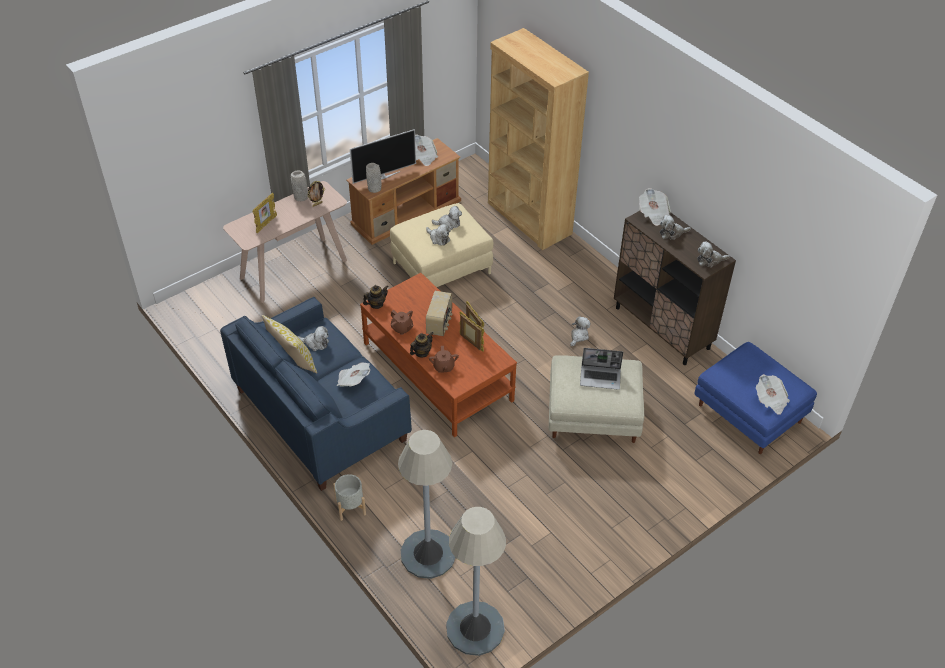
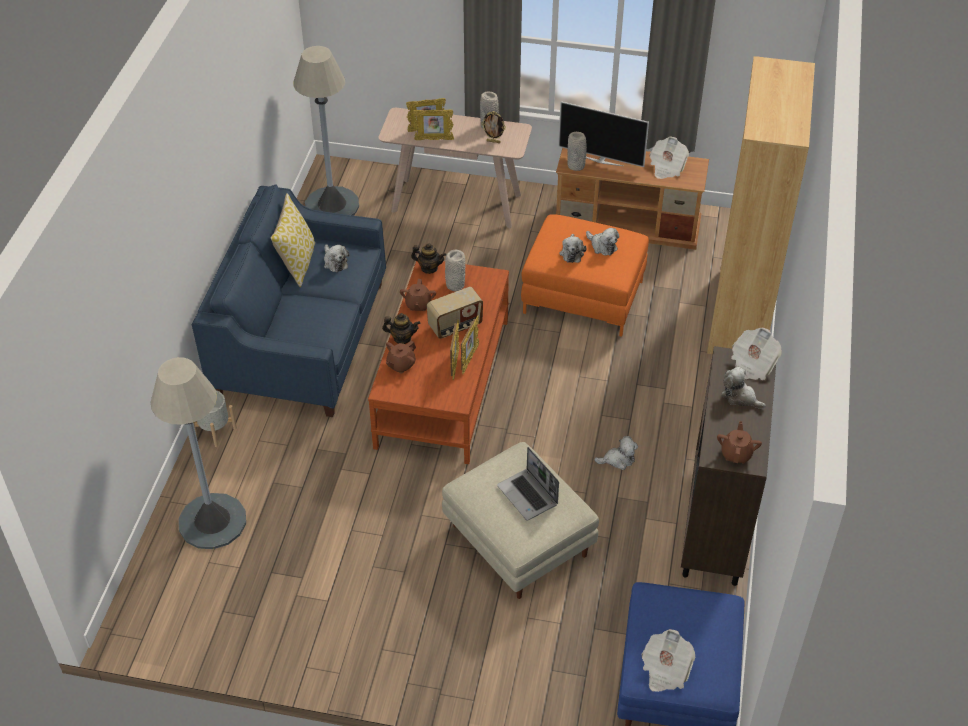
camera: 50 degrees right, 0 degrees up
(280, 227) = (434, 139): none -> picture frame
(353, 380) = (316, 316): newspaper -> none
(405, 302) = (454, 285): none -> grey vase
(442, 268) = (584, 297): beige ottoman -> orange ottoman
(475, 628) = (157, 613): grey floor lamp -> grey floor lamp (332, 205)
(710, 260) = (736, 454): plush toy -> brown teapot

